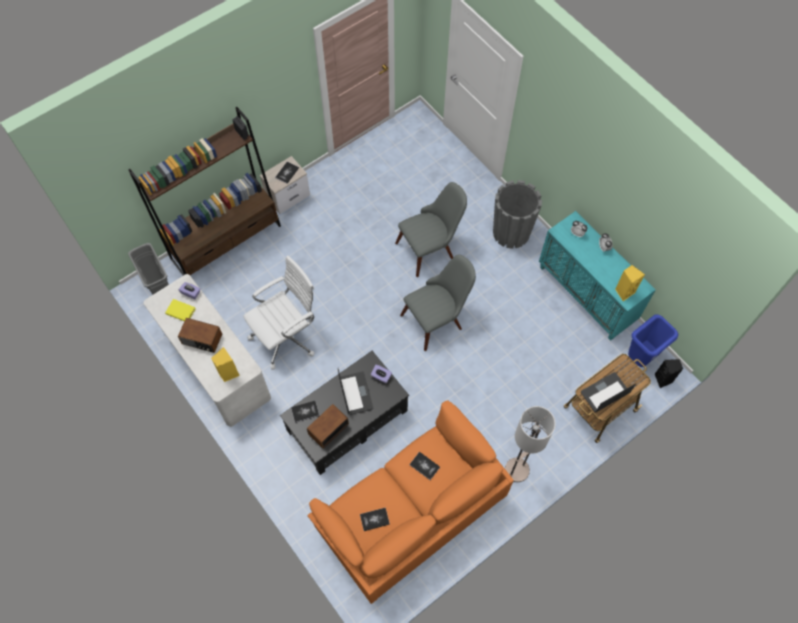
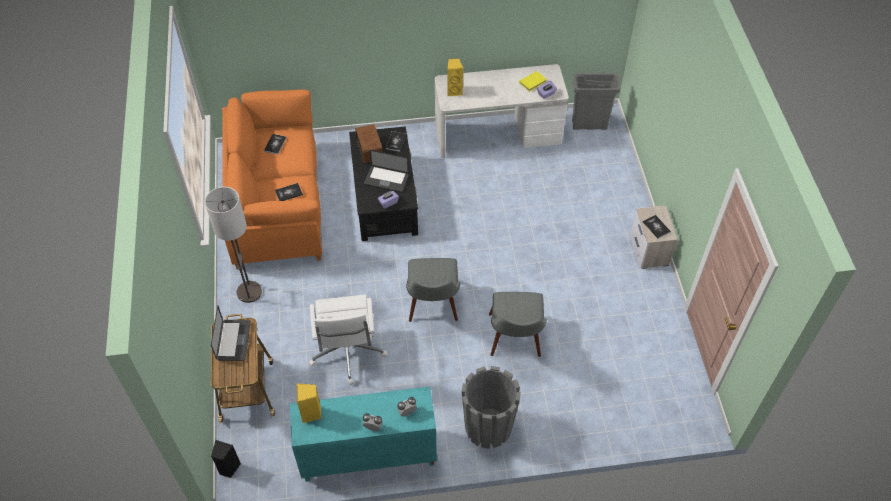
camera: 120 degrees right, 10 degrees down
(202, 340) = (496, 86): radio -> none
(226, 242) = (620, 185): brown bookcase -> none
(287, 336) = (492, 189): white office chair -> white office chair (347, 353)
(640, 358) = (266, 461): blue trash can -> none

